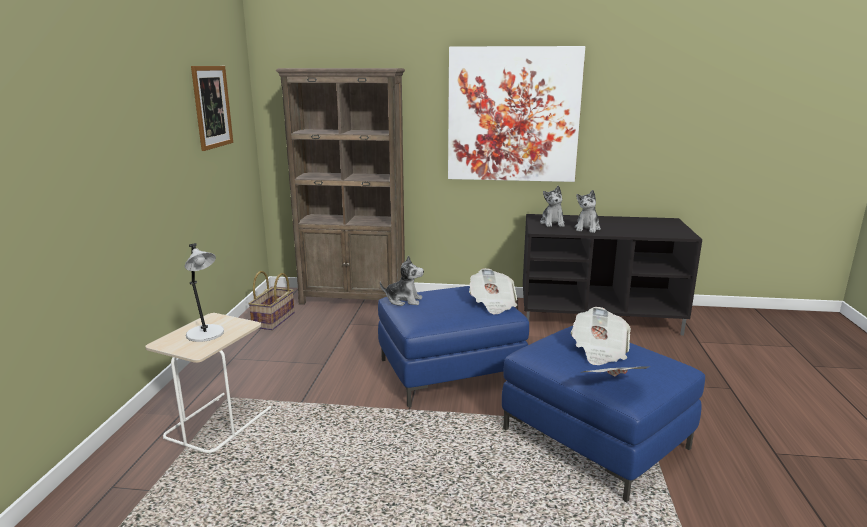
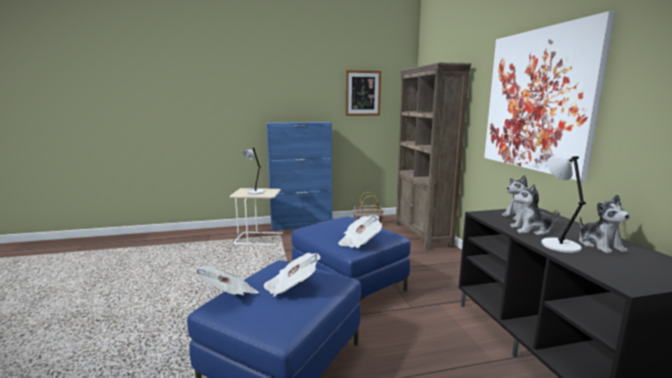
camera: 70 degrees right, 5 degrees down
(204, 371) = (301, 225): none -> blue cabinet
(404, 300) = (341, 219): plush toy -> plush toy (599, 245)
(621, 231) = (558, 245): none -> grey table lamp

